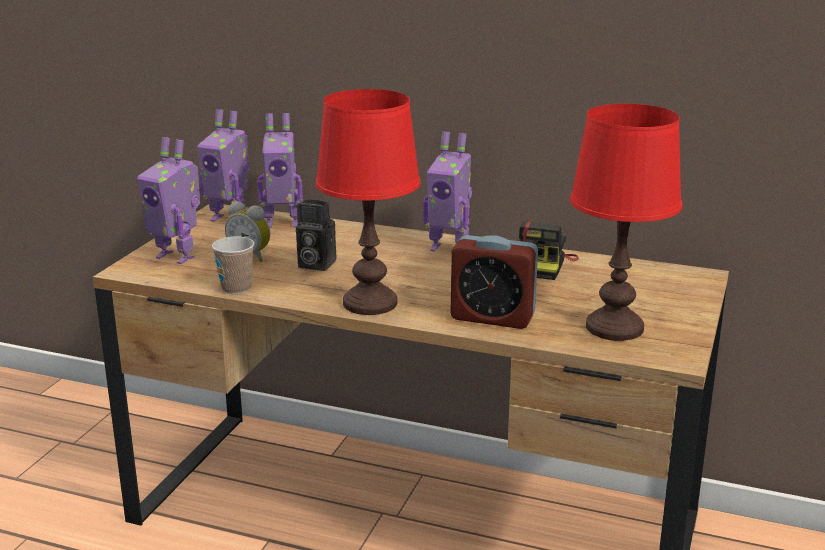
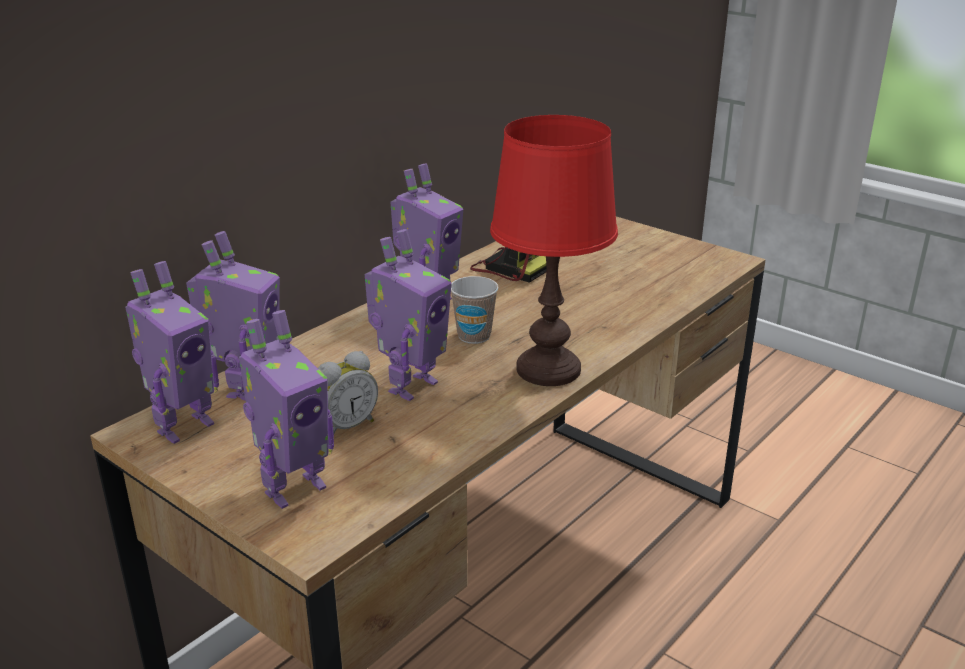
camera: 70 degrees left, 5 degrees up
(236, 288) = (448, 451): cup -> cup (474, 336)
(314, 264) = (410, 386): camera -> toy robot
(492, 317) = (618, 314): alarm clock -> none
(613, 327) = (665, 269): red table lamp -> none

